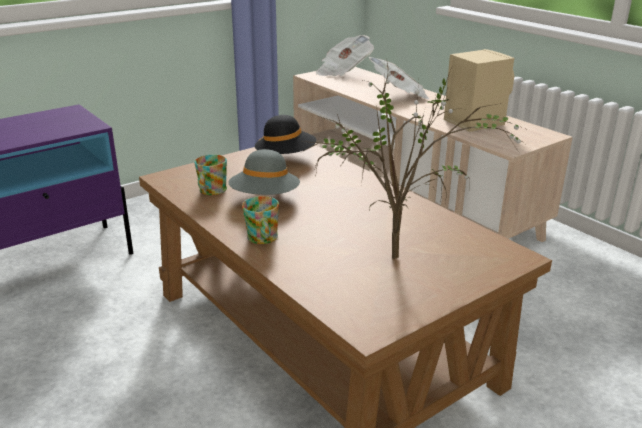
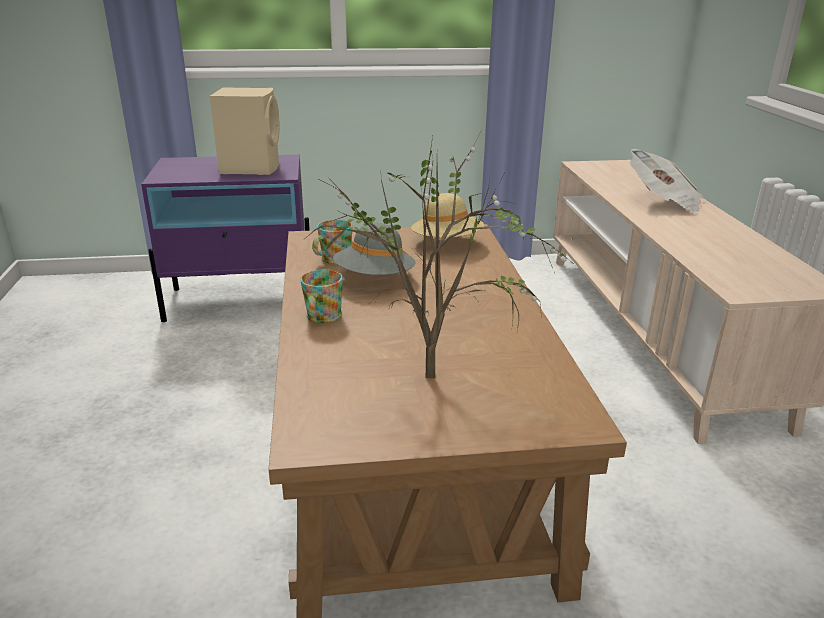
camera: 30 degrees right, 0 degrees up
(286, 157) = (447, 243): black hat -> beige hat
(343, 71) = (624, 166): newspaper -> none
(473, 122) = (726, 250): beige speaker -> beige speaker (251, 168)

